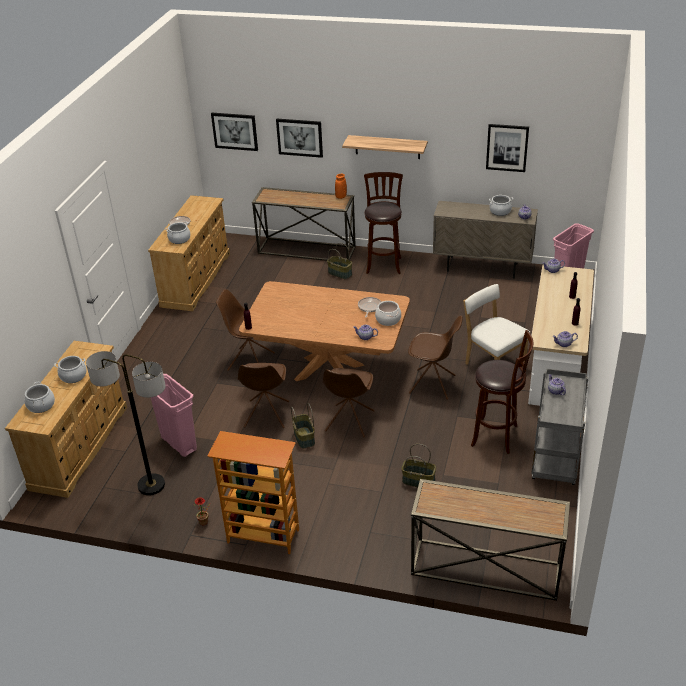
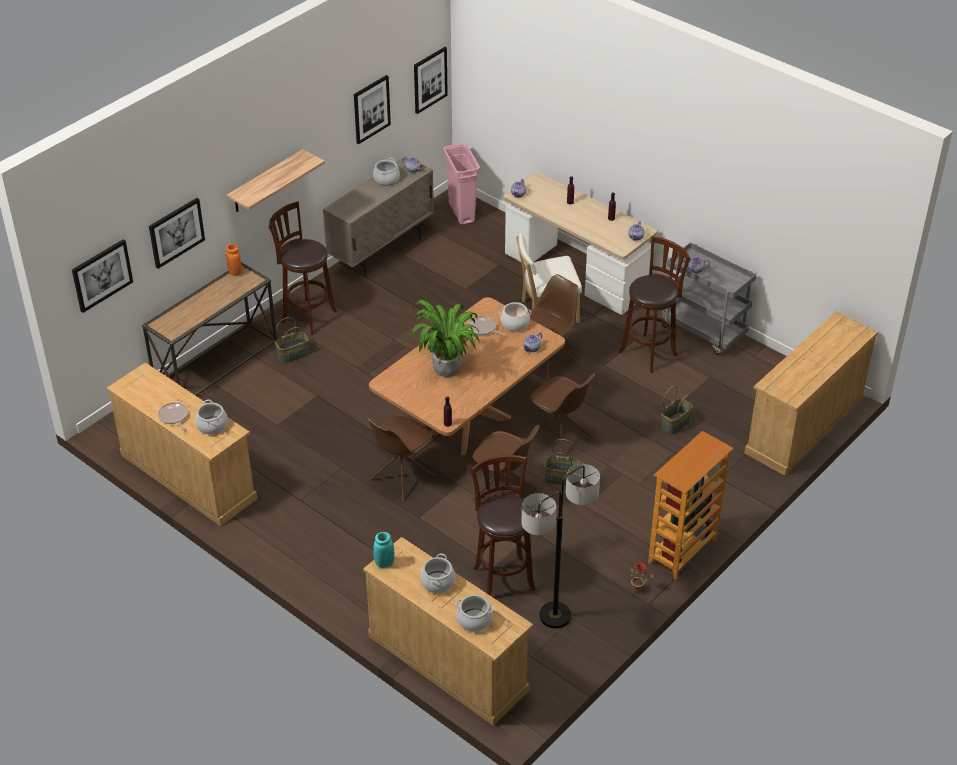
camera: 65 degrees left, 5 degrees up
(83, 347) = (384, 563): none -> turquoise vase
(179, 444) = (503, 576): pink trash can -> brown stool
(309, 307) = (447, 369): none -> potted plant
(485, 570) = (804, 426): console table -> beige dresser
(581, 158) = (430, 80): none -> picture

